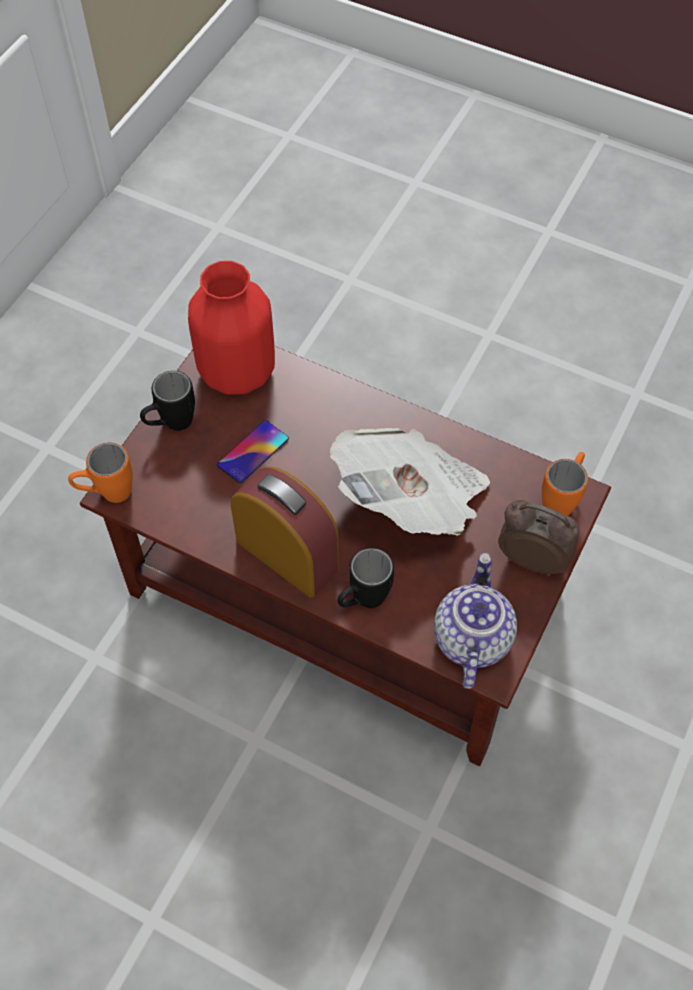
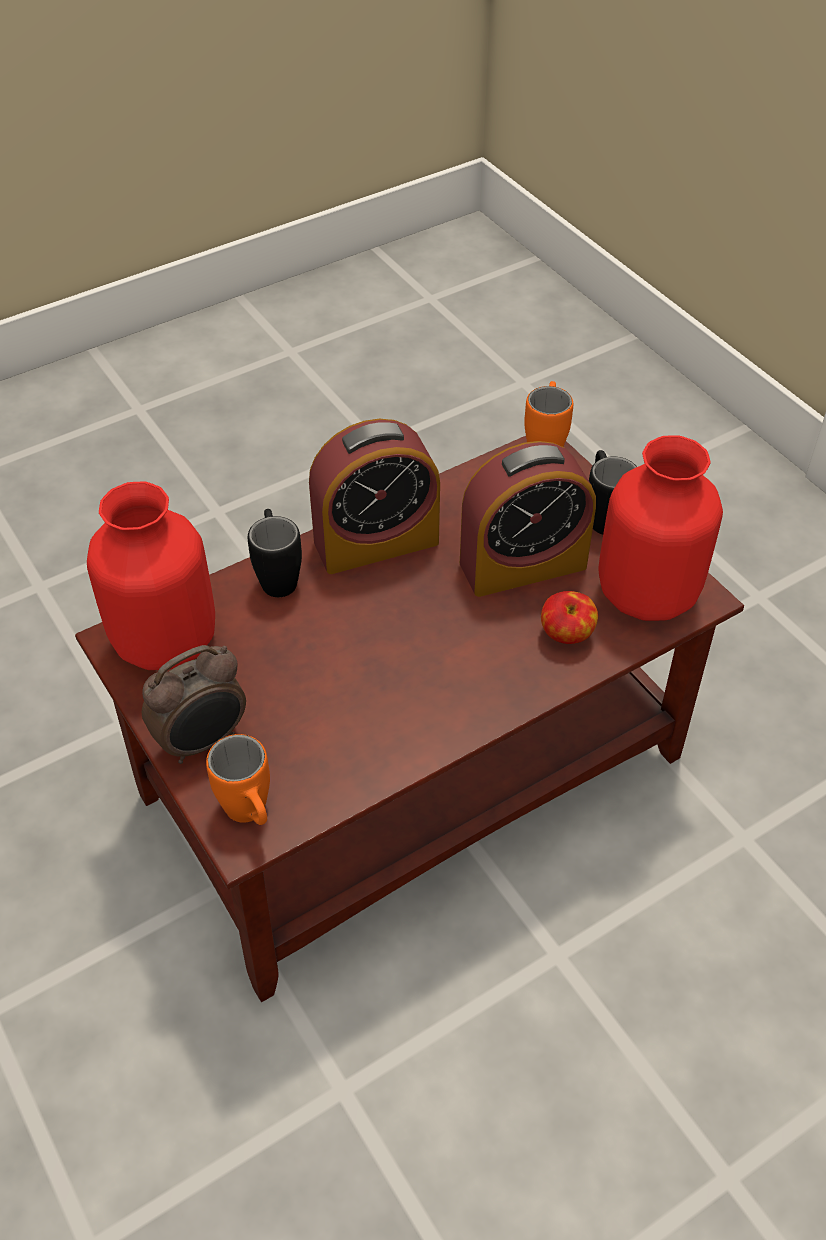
camera: 120 degrees right, 10 degrees down
(253, 452) = (523, 565): phone -> alarm clock
(303, 401) = (566, 635): none -> apple
(412, 500) = (361, 670): newspaper -> none
(471, 637) = (166, 640): teapot -> red vase

